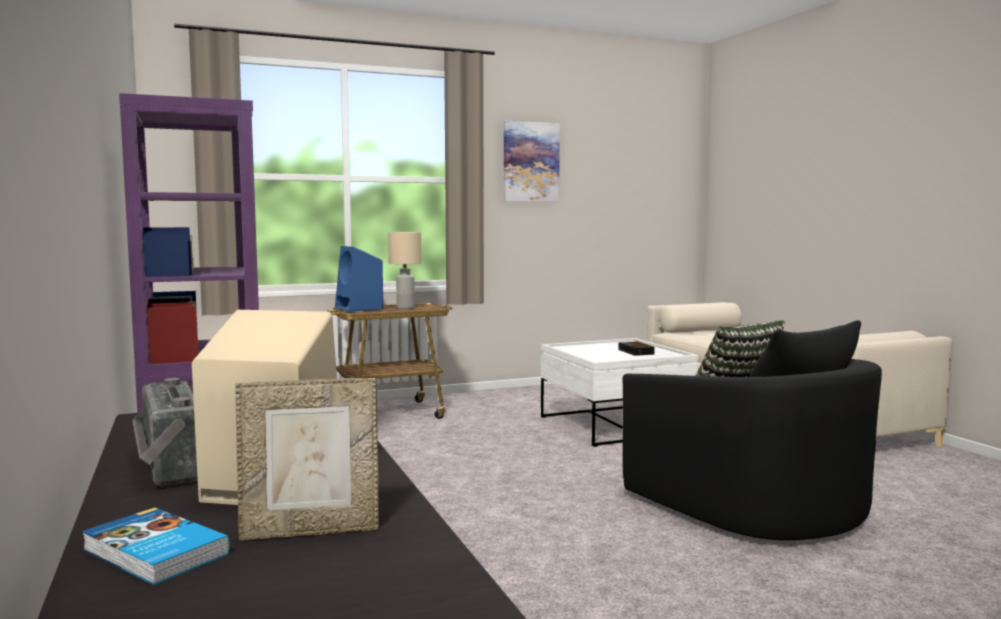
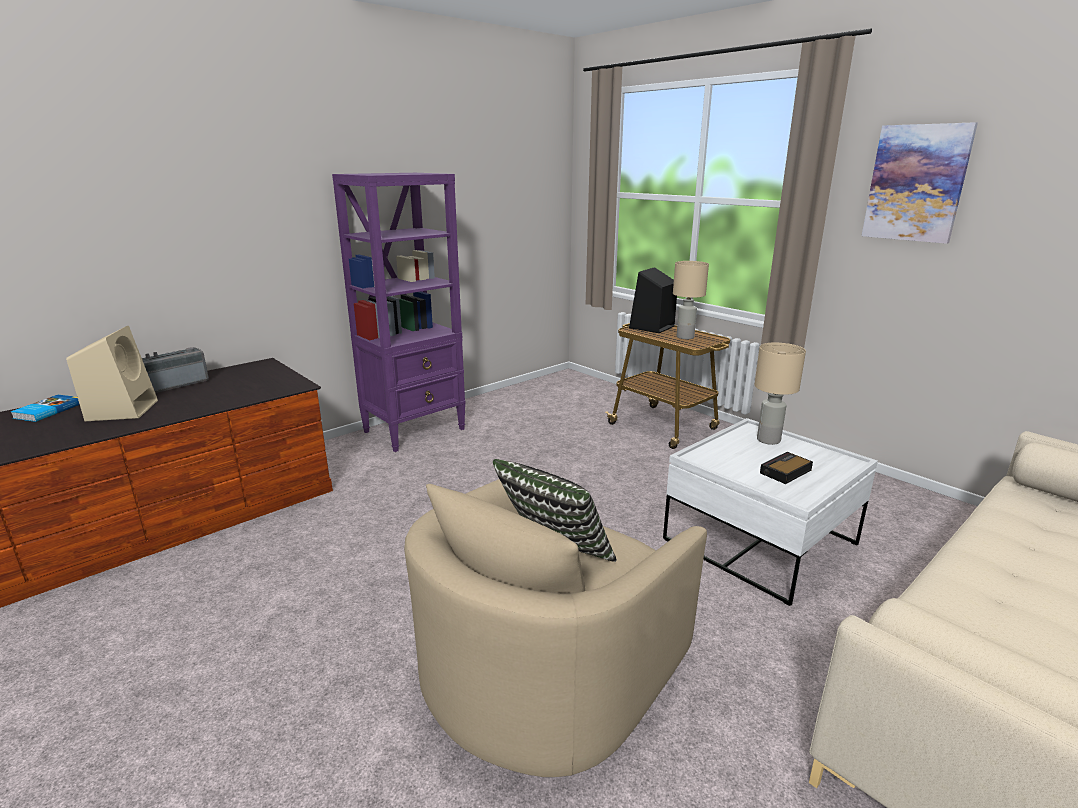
camera: 70 degrees right, 15 degrees up
(311, 531) = (53, 428): picture frame -> none
(359, 308) = (651, 327): blue speaker -> black speaker
(583, 347) = (768, 440): none -> beige table lamp
(751, 504) = (546, 669): black armchair -> beige armchair

